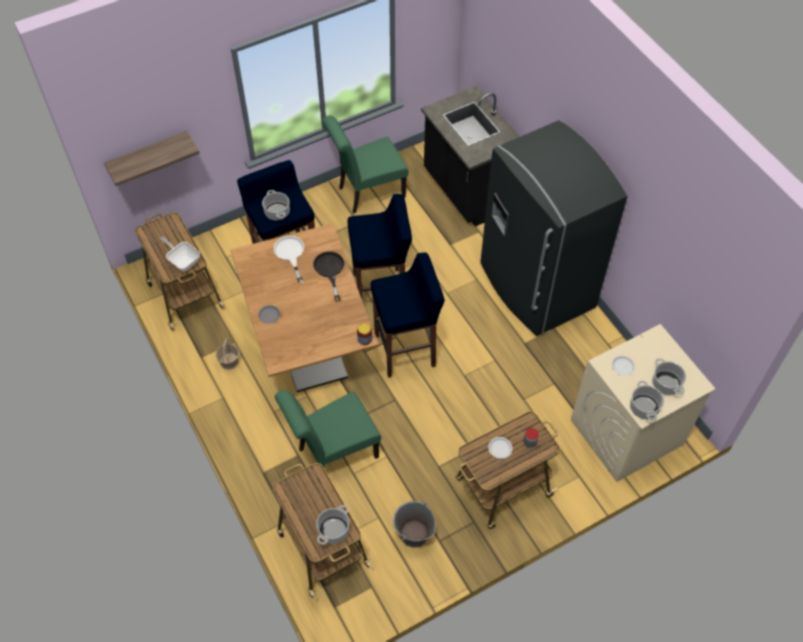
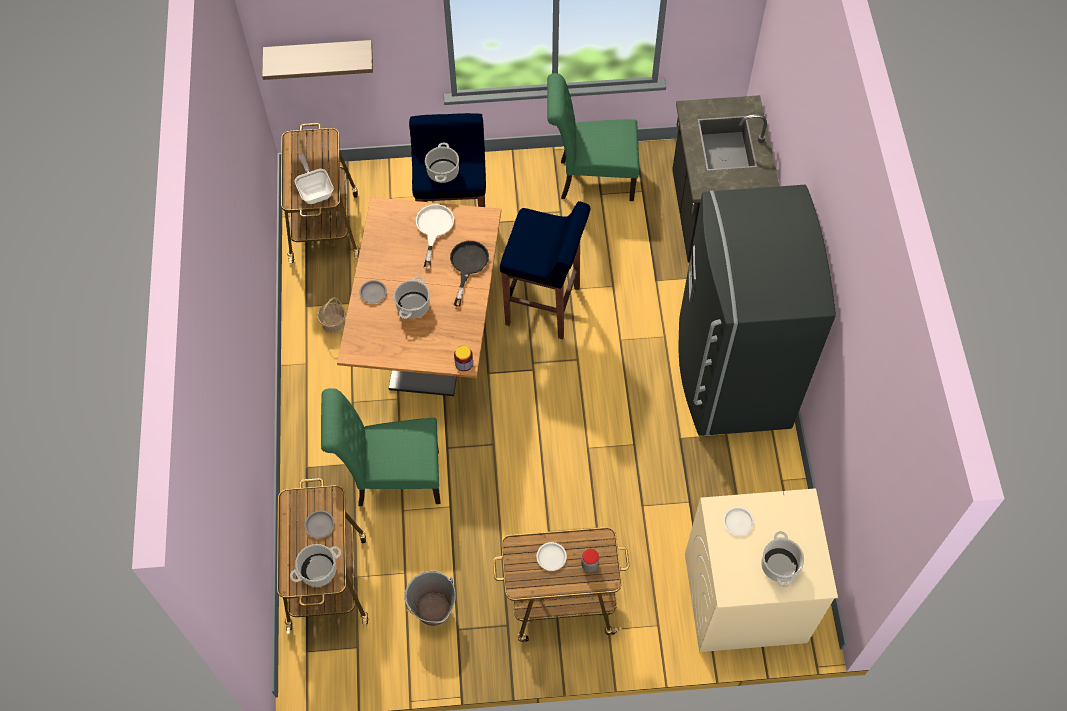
camera: 25 degrees right, 5 degrees up
(317, 497) = (320, 525): none -> grey plate
(406, 350) = (536, 390): blue stool -> none
(643, 407) = (735, 582): cooking pot -> cooking pot (413, 305)

